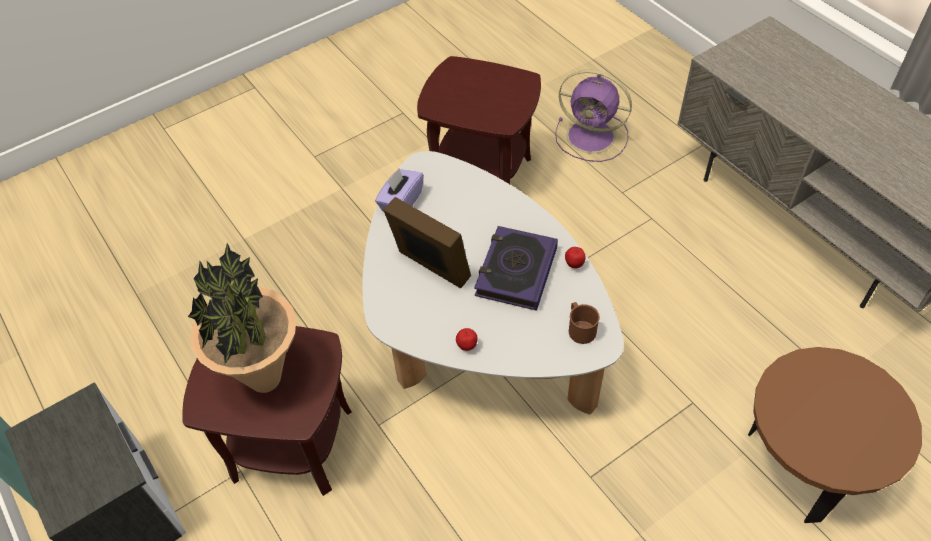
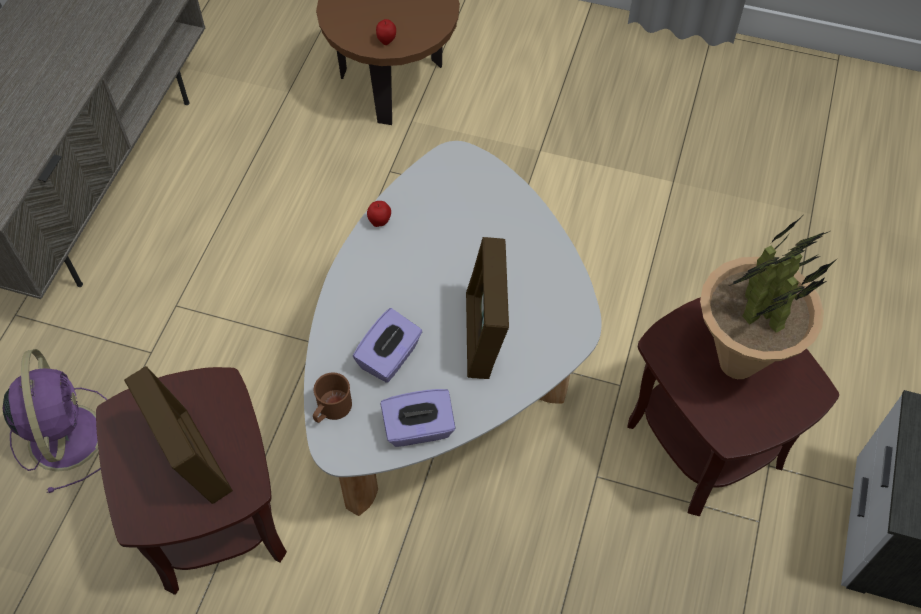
camera: 130 degrees left, 5 degrees up
(461, 214) = (390, 357): none -> purple tissue box
(467, 347) = (545, 249): apple -> apple (386, 41)
(470, 95) = (191, 460): none -> picture frame
(516, 272) = (427, 263): book -> none
(580, 328) = (450, 180): brown mug -> brown mug (331, 409)

